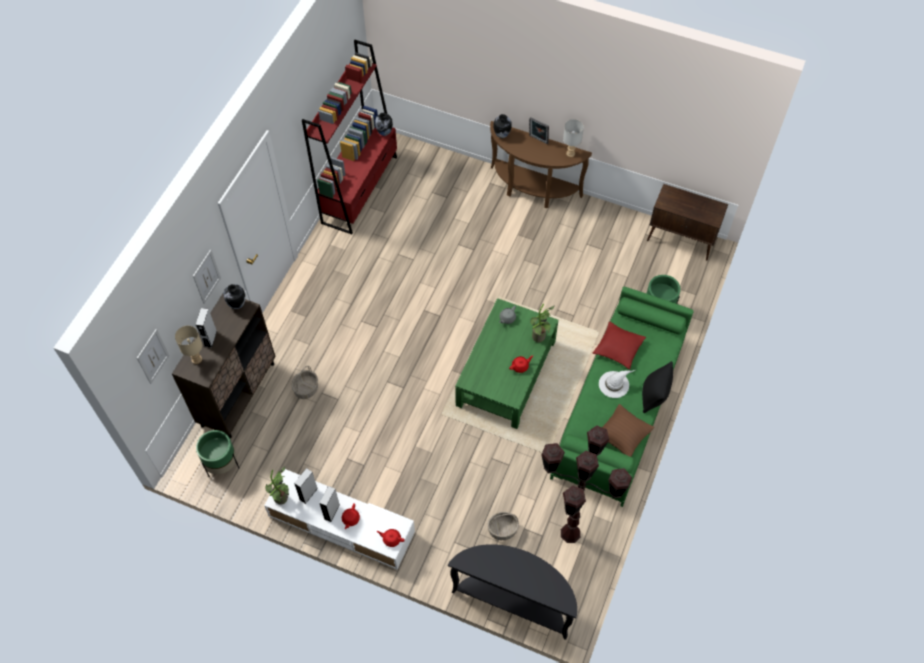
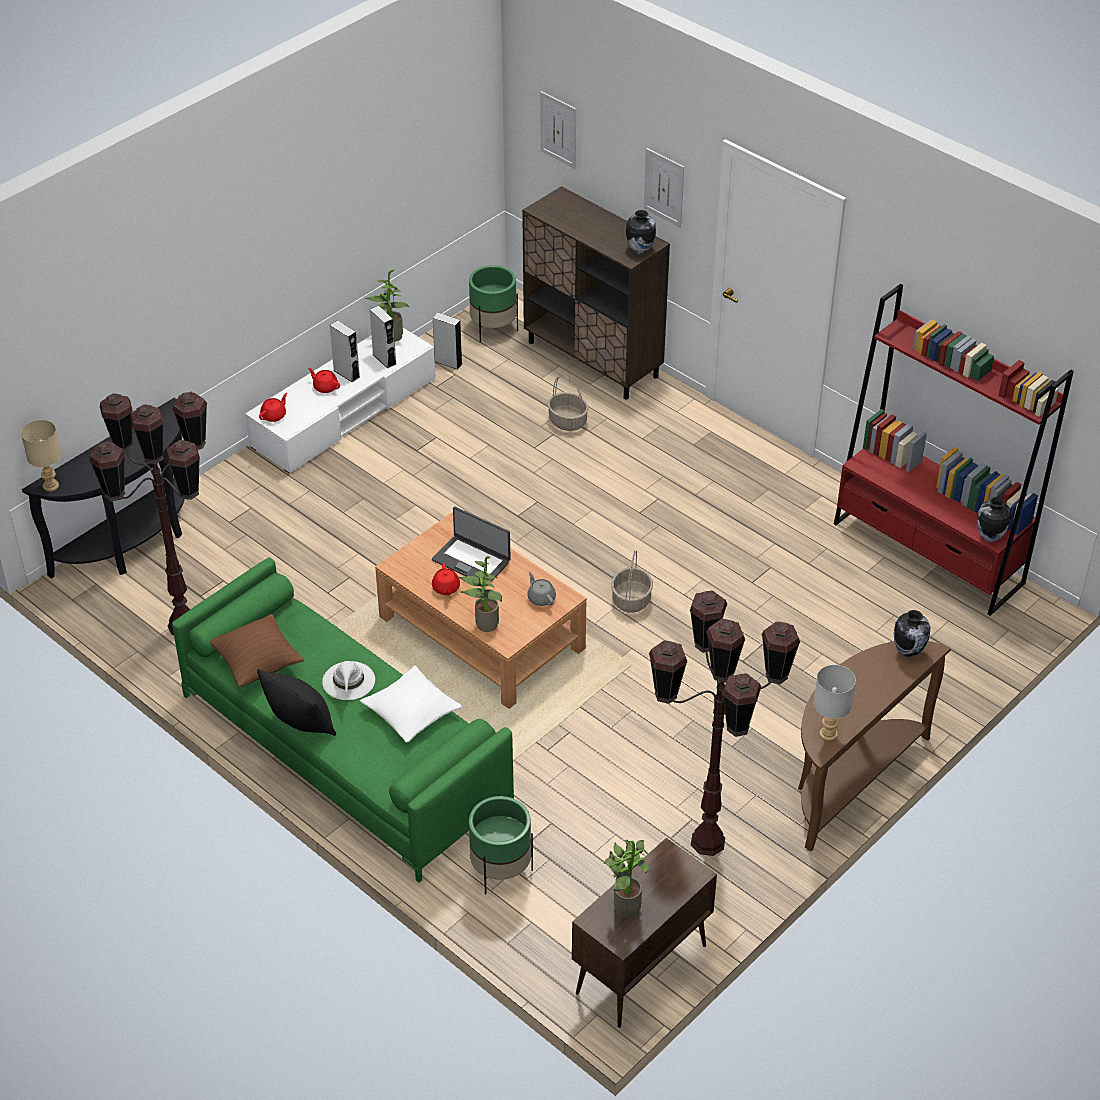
camera: 110 degrees right, 15 degrees down
(196, 360) = (570, 206): beige table lamp -> beige table lamp (50, 485)
(210, 338) = (597, 221): grey speaker -> grey speaker (448, 362)
(492, 361) = (471, 560): none -> laptop
(502, 530) = (236, 558): basket -> basket (631, 599)
(506, 374) = (480, 633): green coffee table -> brown coffee table
(538, 140) = (879, 698): picture frame -> none
(597, 234) = (707, 842): none -> brown floor lamp
(618, 348) = (411, 711): red pillow -> white pillow
(699, 211) = (624, 904): none -> potted plant

